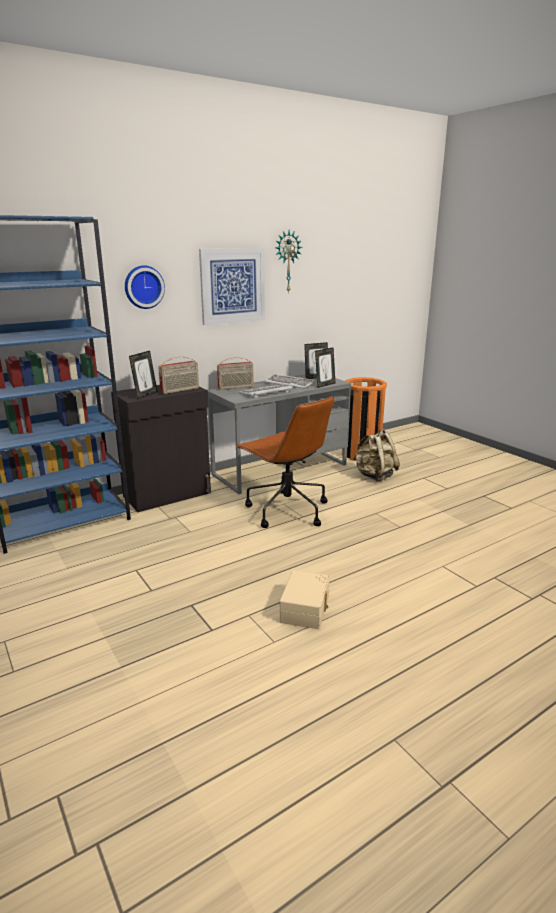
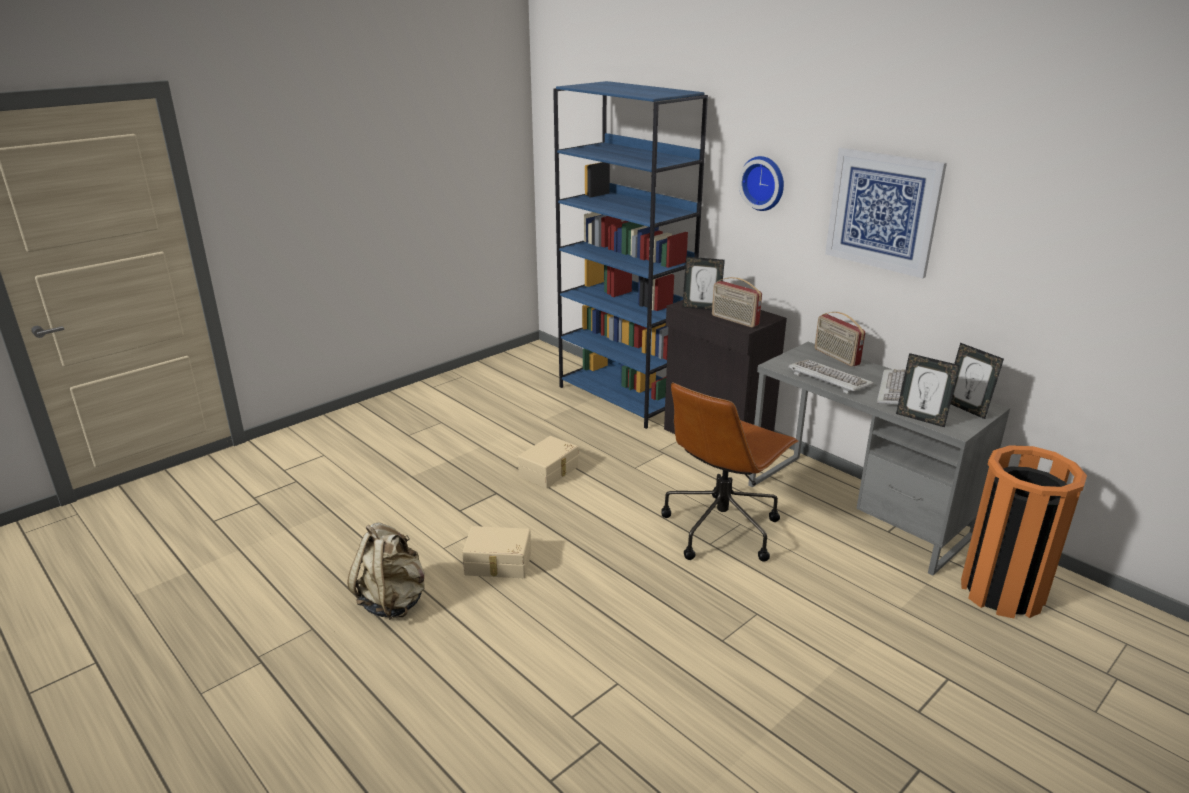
camera: 80 degrees right, 5 degrees up
(170, 572) = (550, 471): none -> beige storage box
(287, 261) = (993, 194): wall clock -> none
(374, 476) = (905, 611): beige backpack -> beige backpack (393, 601)

